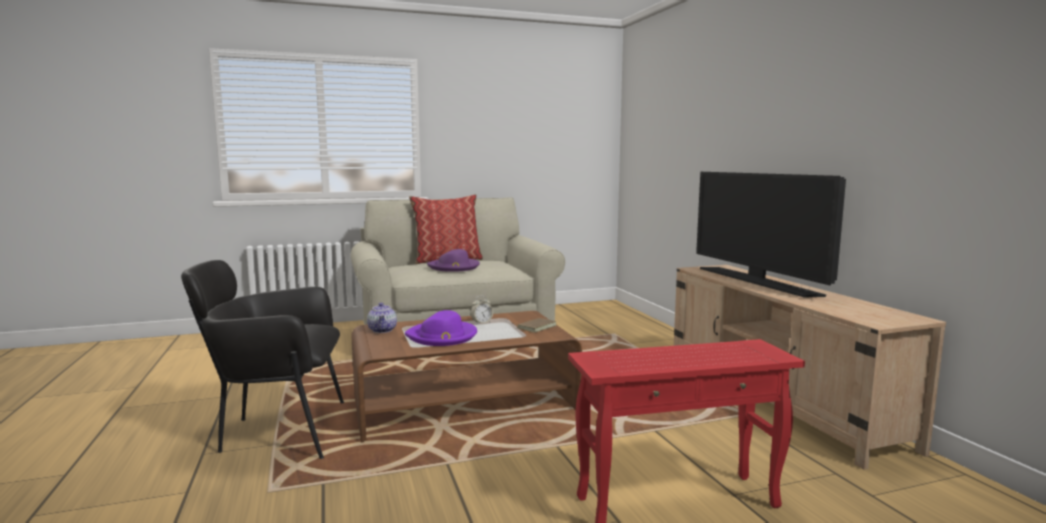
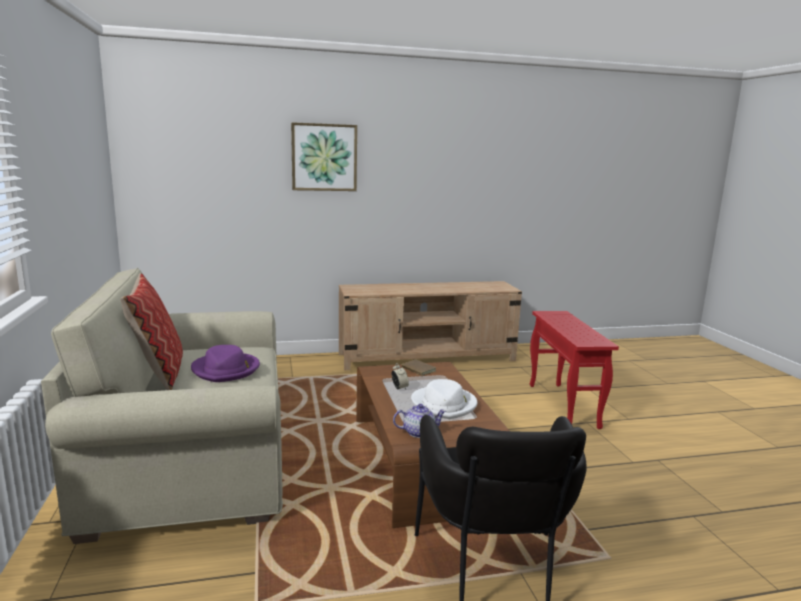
camera: 85 degrees left, 5 degrees up
(442, 336) = (444, 405): purple hat -> white hat
(731, 106) = (324, 157): none -> picture
(757, 282) = (407, 288): television -> none

